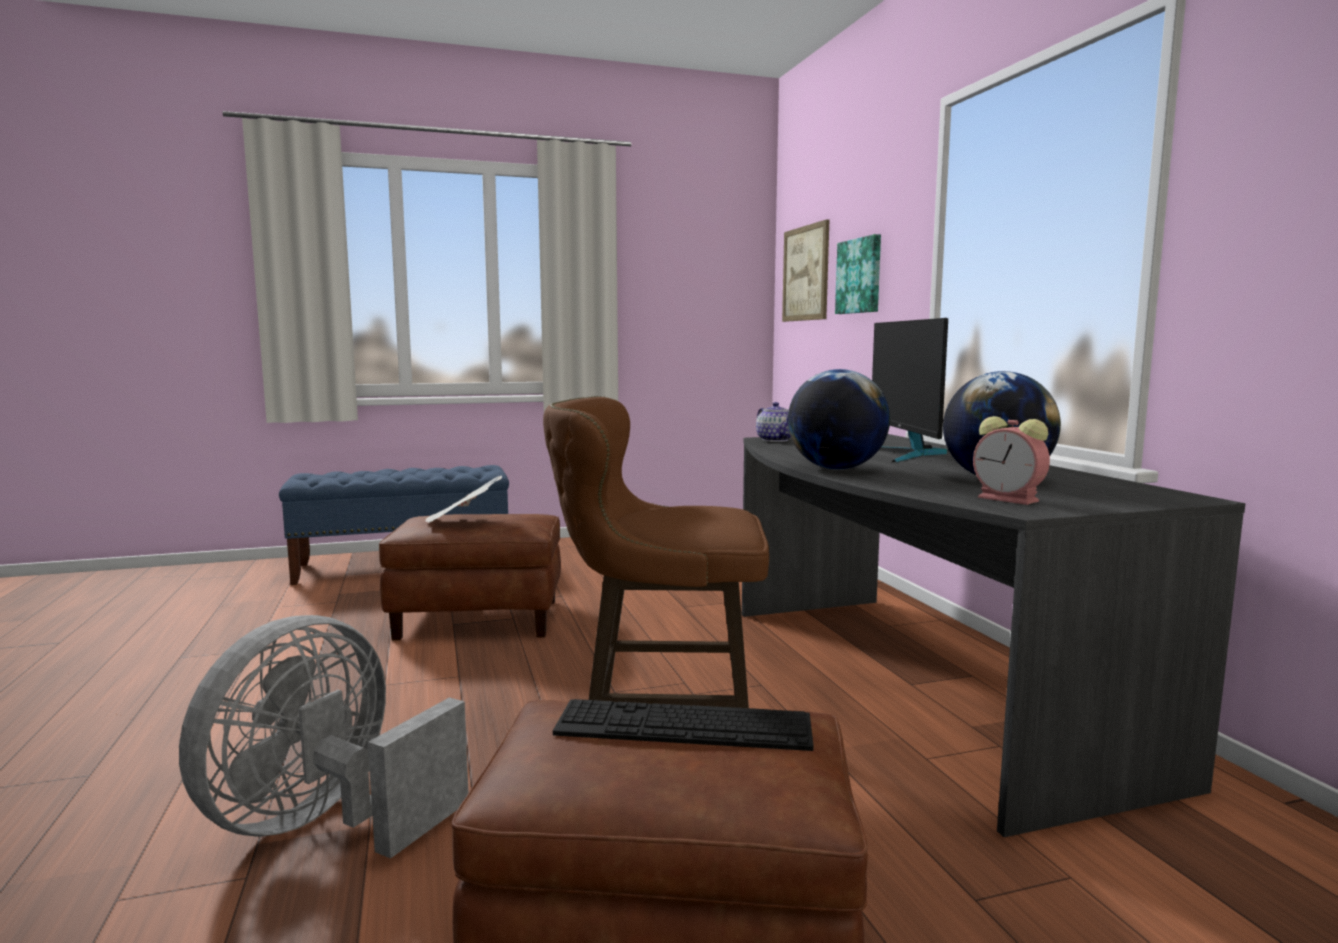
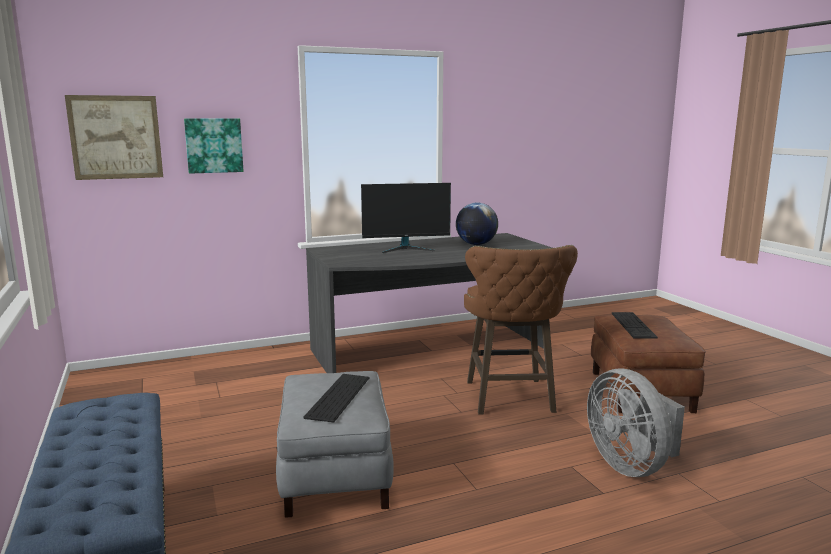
camera: 95 degrees left, 5 degrees up
(326, 823) = (630, 465): grey fan -> grey fan turned 45 degrees clockwise
(462, 521) = (338, 397): newspaper -> keyboard
(479, 619) = (334, 475): brown ottoman -> grey ottoman
(775, 440) = (346, 262): teapot -> none
(836, 469) = (459, 257): globe -> none
(1010, 499) = (520, 246): alarm clock -> none

